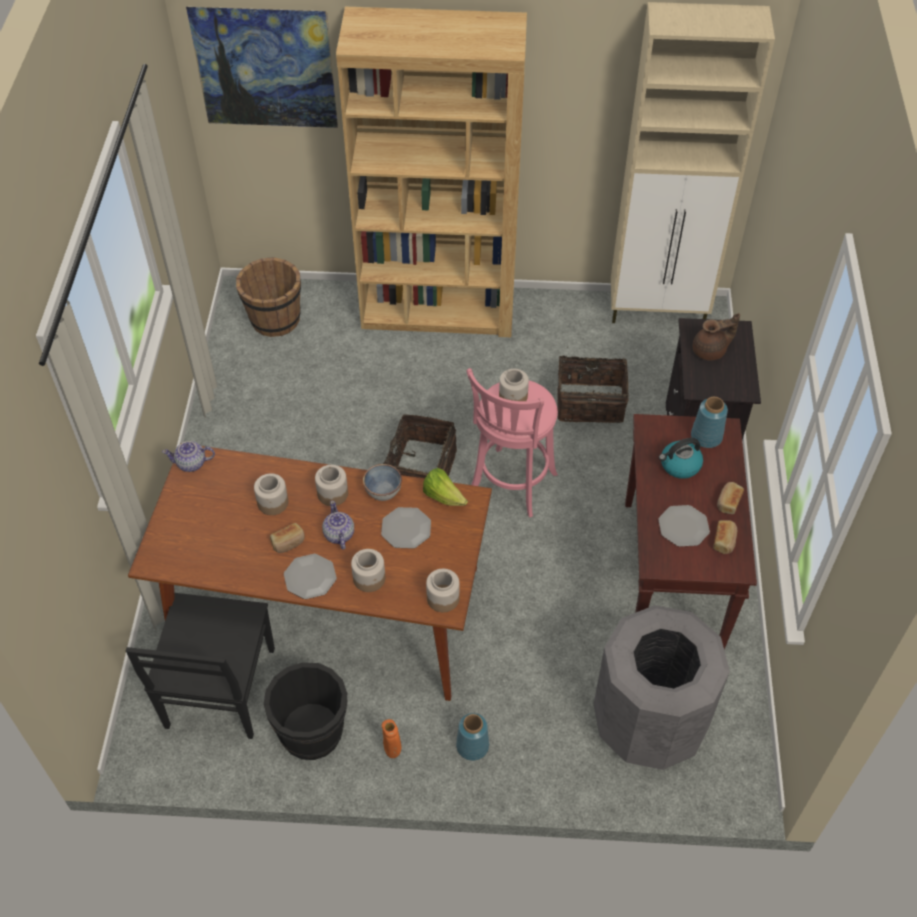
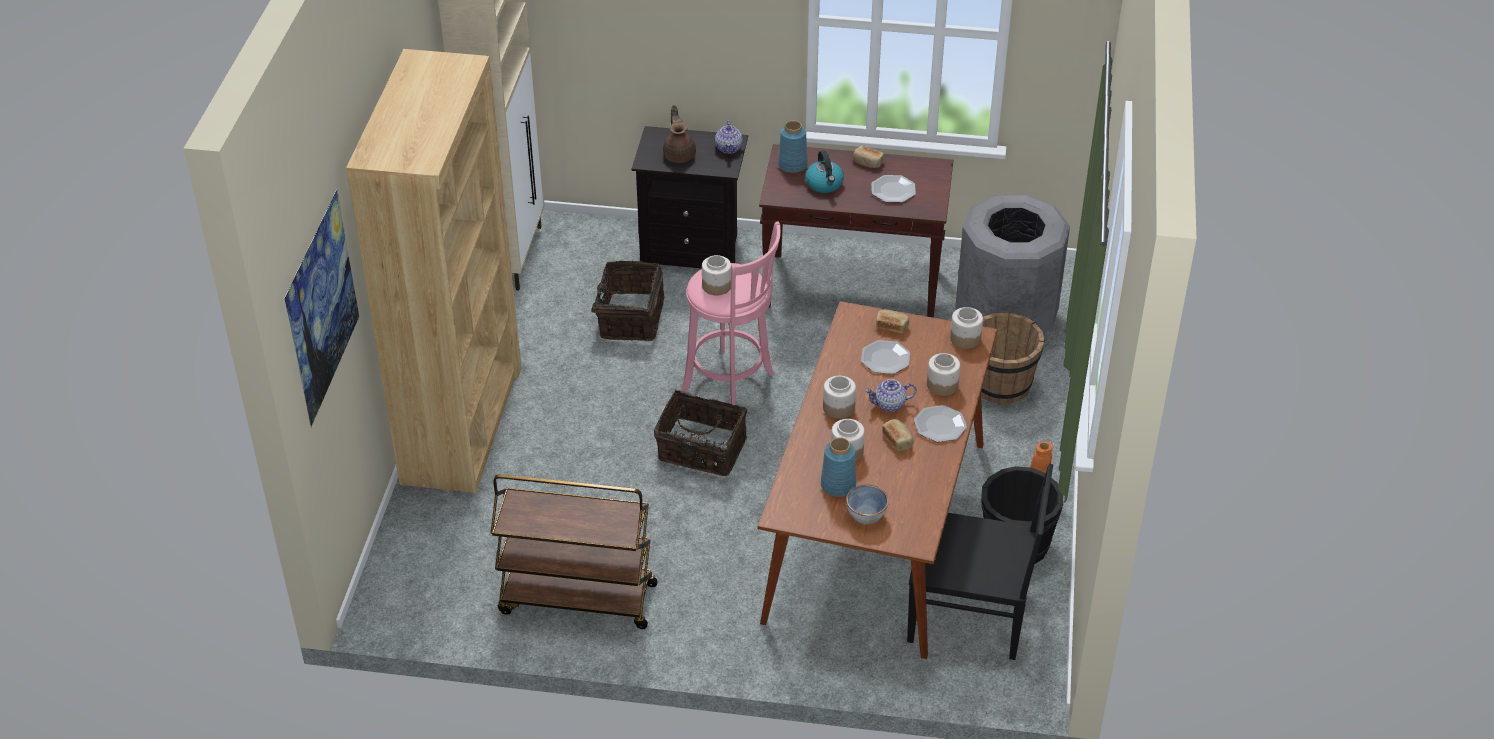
camera: 85 degrees left, 10 degrees down
(191, 463) = (788, 515): teapot -> teapot (729, 148)
(246, 404) = (576, 599): none -> brown cart
(274, 319) = (438, 573): brown bucket -> brown bucket (1000, 385)
(383, 491) = (838, 372): bowl -> bowl (866, 515)
(443, 496) = (848, 332): lettuce -> none
(472, 745) = (1029, 433): blue vase -> blue vase (837, 485)
(724, 541) = (909, 170): bread -> bread (892, 326)

